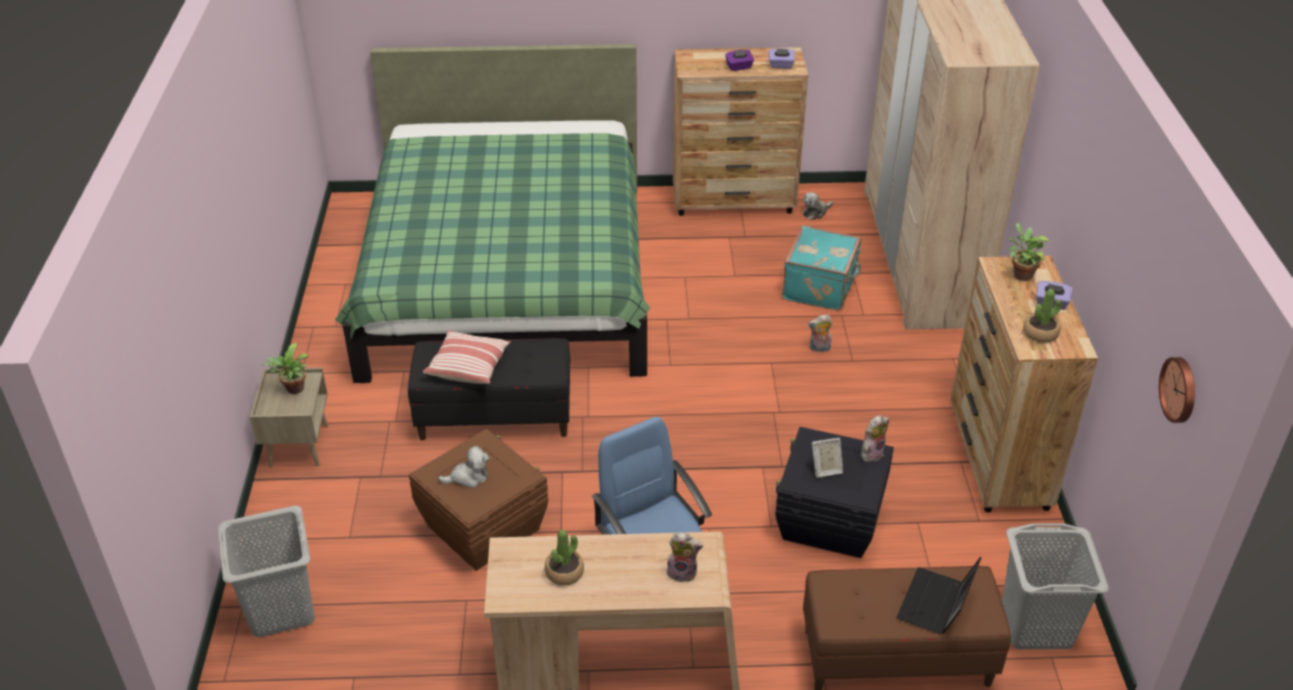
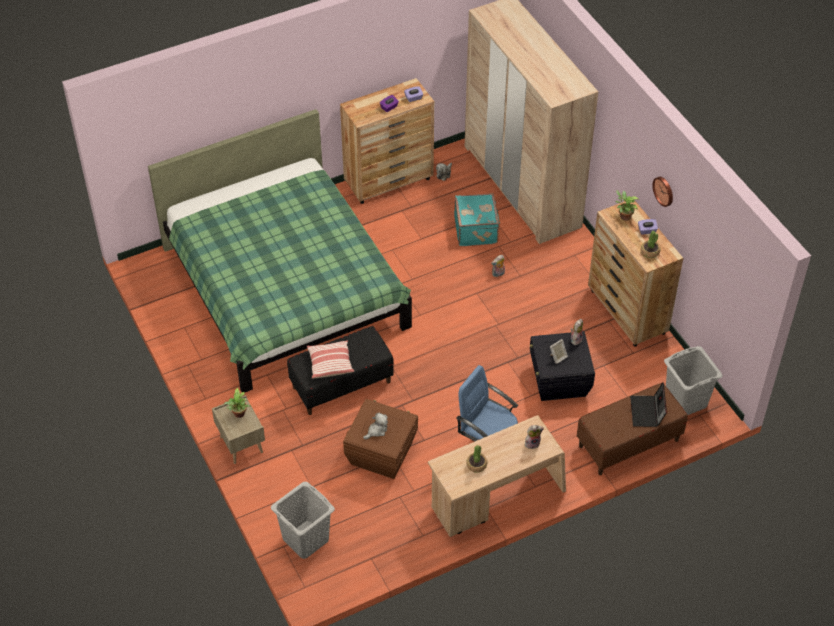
camera: 25 degrees left, 10 degrees up
(1180, 389) = (740, 277): wall clock -> wall clock (664, 191)

